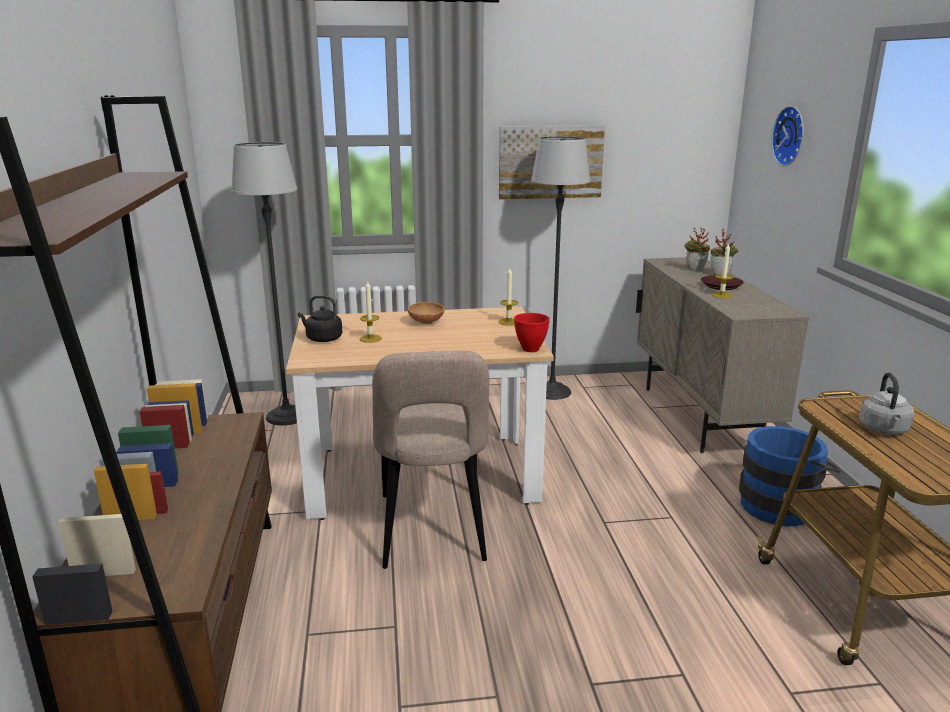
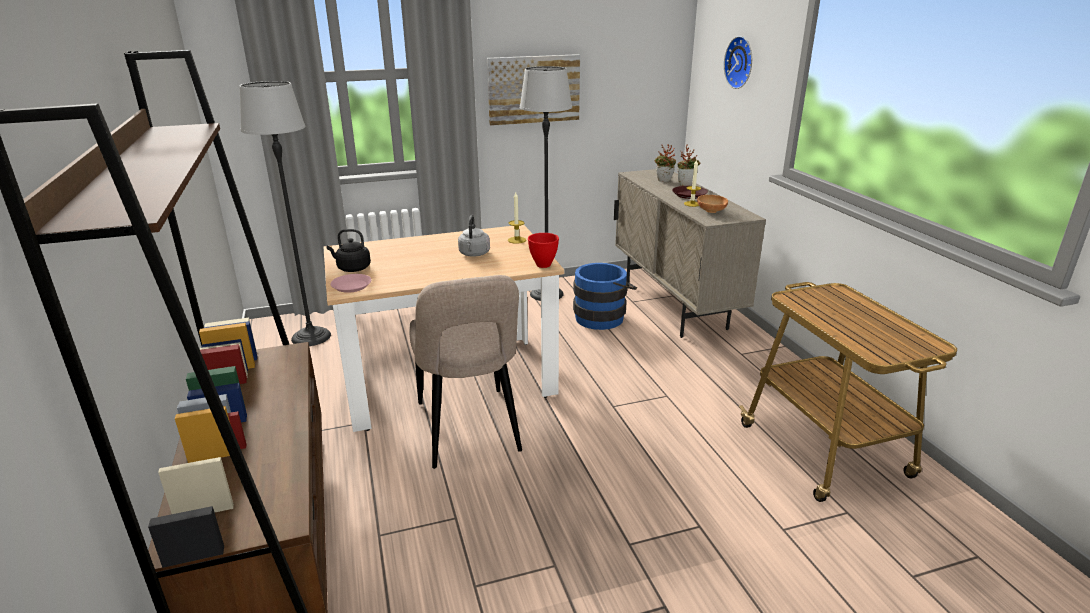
camera: 10 degrees left, 5 degrees up
(315, 356) = (351, 286): none -> pink plate
(370, 338) = (397, 265): candle -> none
(426, 323) = (443, 246): brown bowl -> brown bowl (711, 212)
(781, 504) = (751, 376): blue bucket -> blue bucket (603, 317)
(884, 430) = (840, 314): grey kettle -> grey kettle (474, 254)

